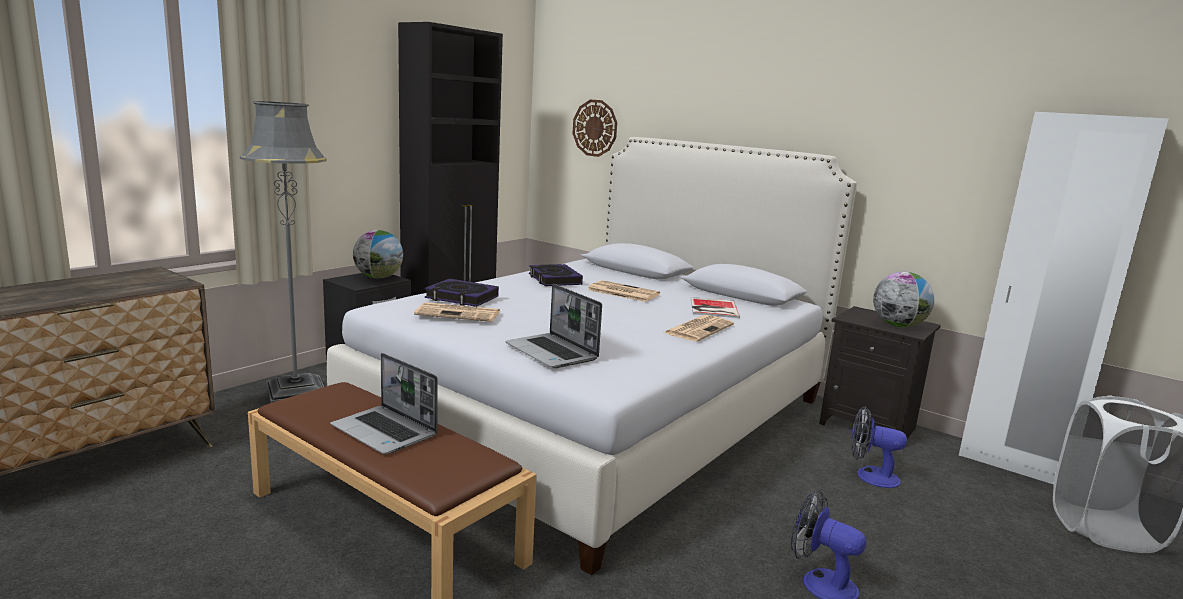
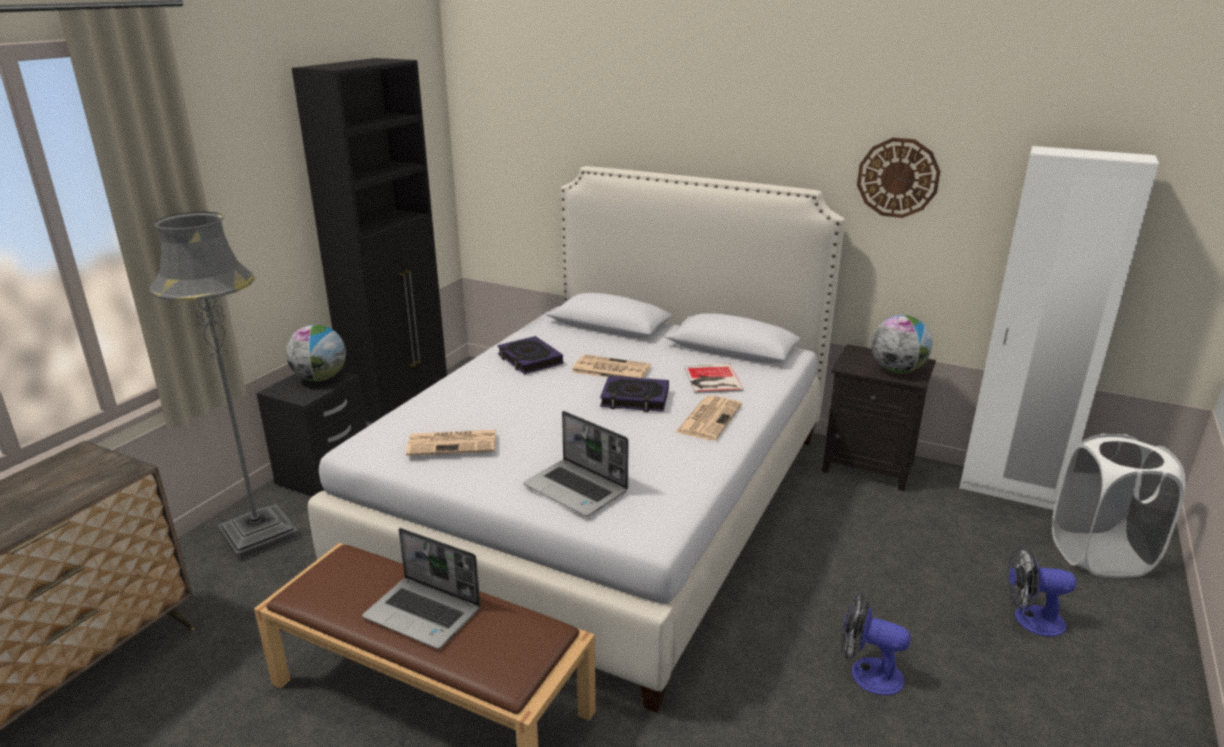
camera: 10 degrees left, 10 degrees up
(461, 298) = (444, 414): book -> book (635, 399)
(595, 128) = (534, 152): wall clock -> wall clock (898, 178)
(869, 476) = (884, 532): fan -> fan (1030, 619)

